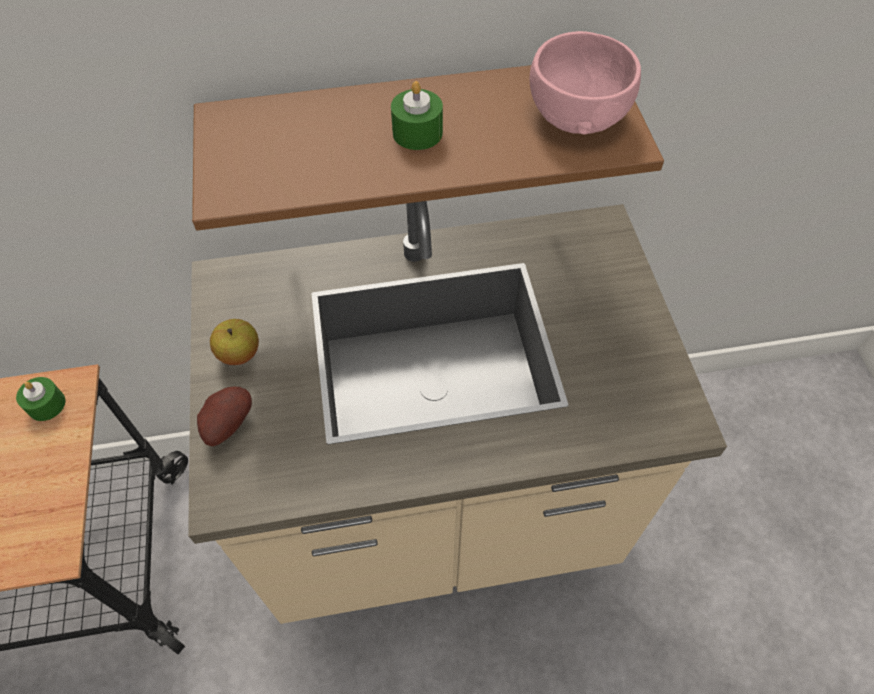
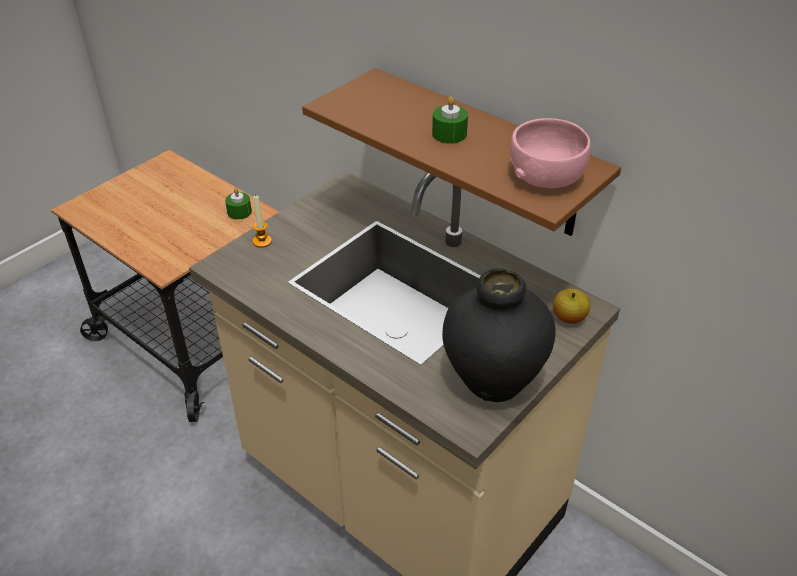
camera: 50 degrees right, 15 degrees down
(227, 423) = (262, 241): potato -> candle
(239, 354) = (307, 220): apple -> apple (569, 318)
(639, 362) = (493, 380): none -> black vase

